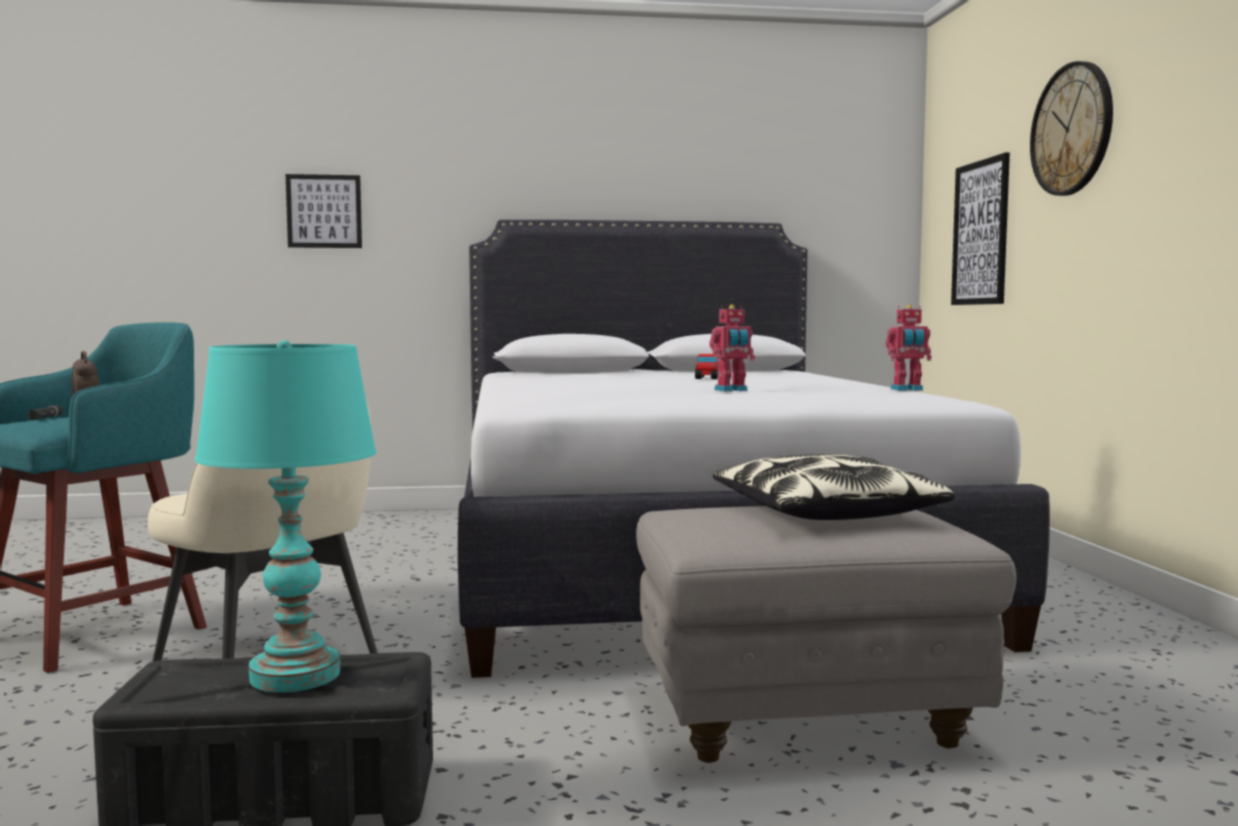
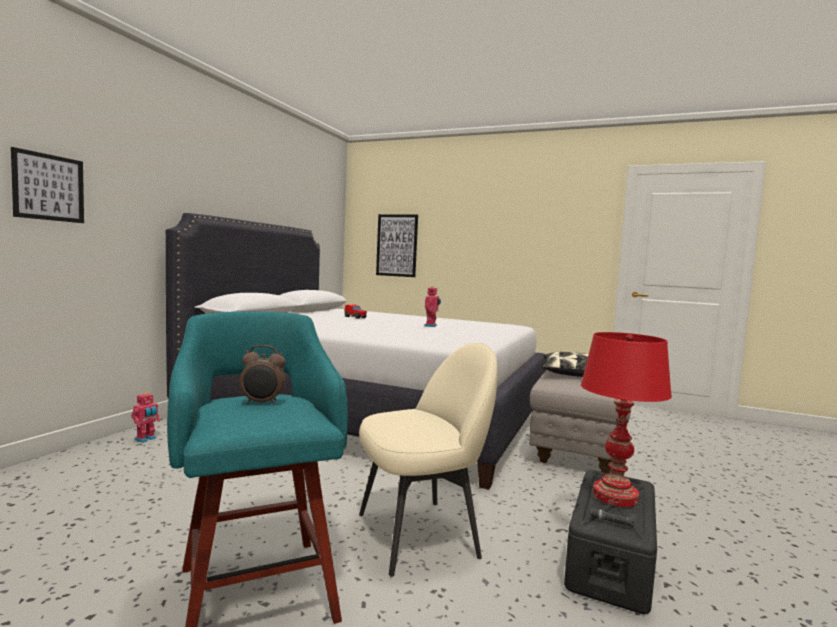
camera: 60 degrees left, 0 degrees up
(45, 417) = (238, 412): black flashlight -> black flashlight (611, 521)
(295, 675) = (614, 496): turquoise table lamp -> red table lamp
(907, 389) = (463, 319): toy robot -> toy robot (146, 439)
(1072, 129) = (460, 213): wall clock -> none

